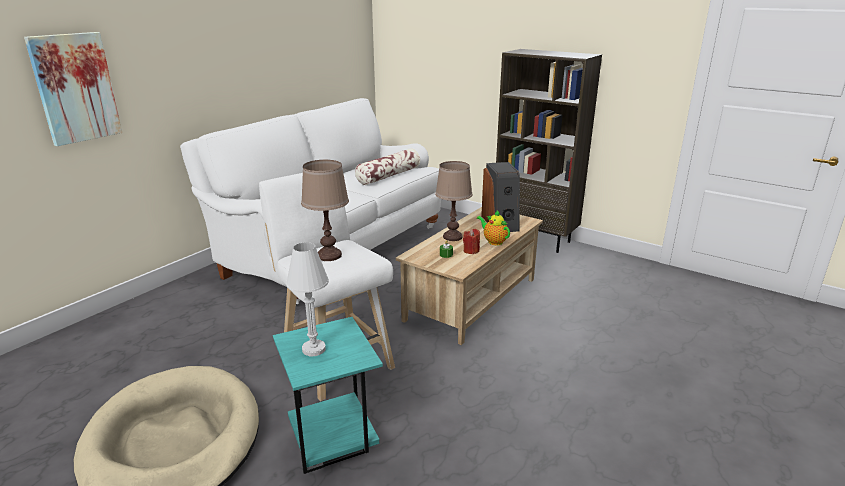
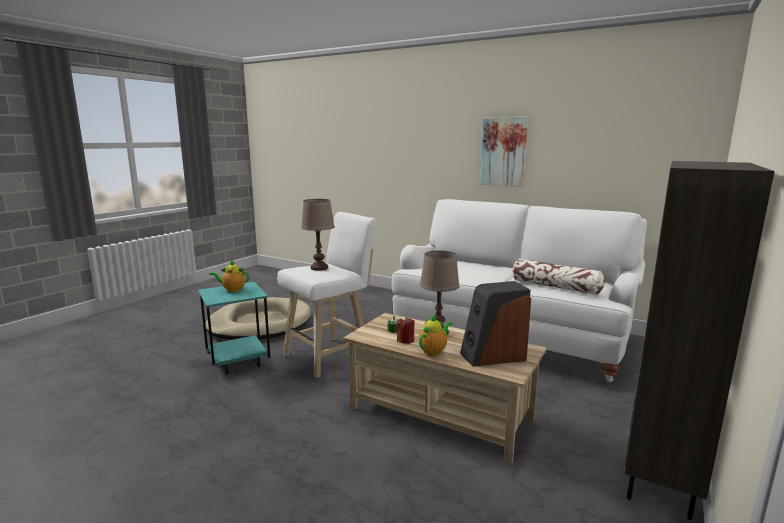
camera: 85 degrees right, 10 degrees down
(75, 88) = (399, 156): picture -> picture (503, 151)
(314, 349) = (232, 290): white table lamp -> teapot

